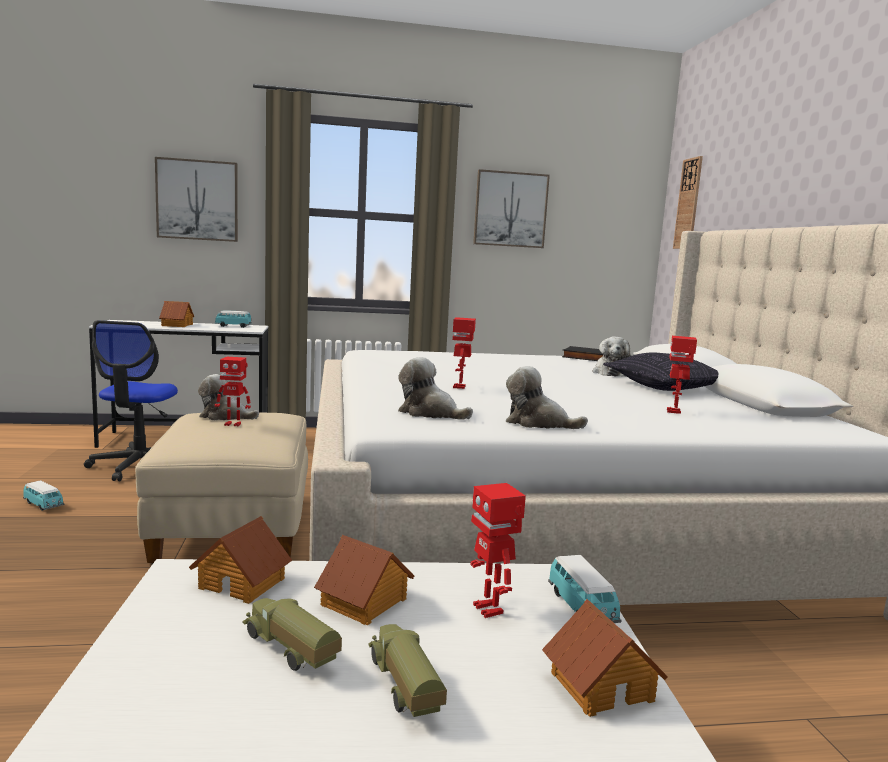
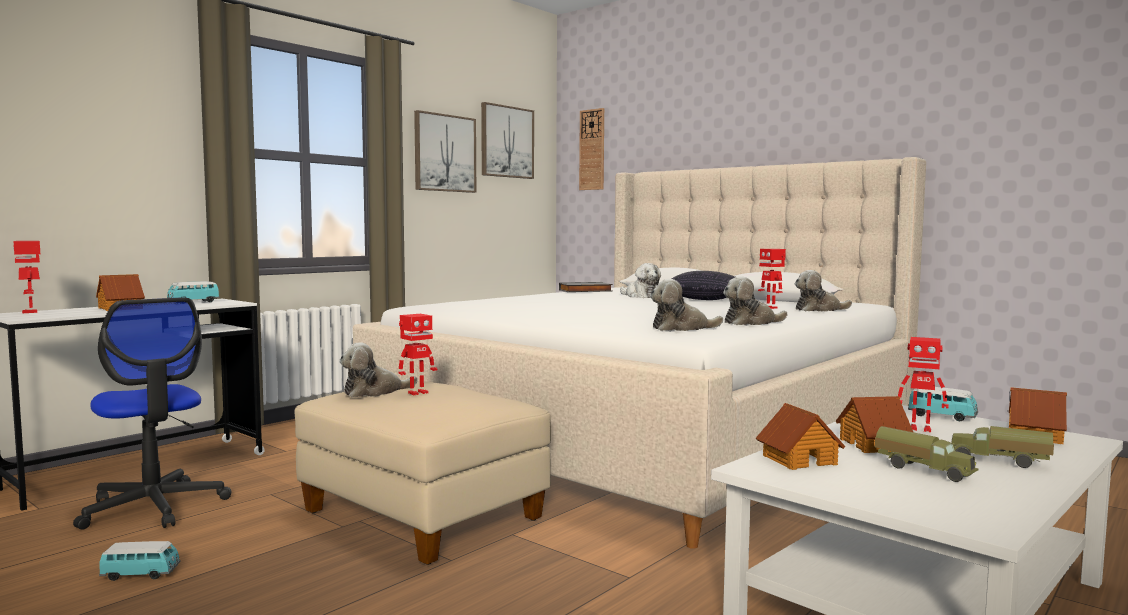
camera: 40 degrees left, 5 degrees down
(197, 200) = (97, 134): picture -> picture (506, 142)
(289, 651) = (924, 470): toy truck -> toy truck turned 135 degrees counterclockwise
(460, 387) = (614, 314): toy robot -> toy robot (31, 312)
(725, 426) = (819, 310): none -> plush toy

